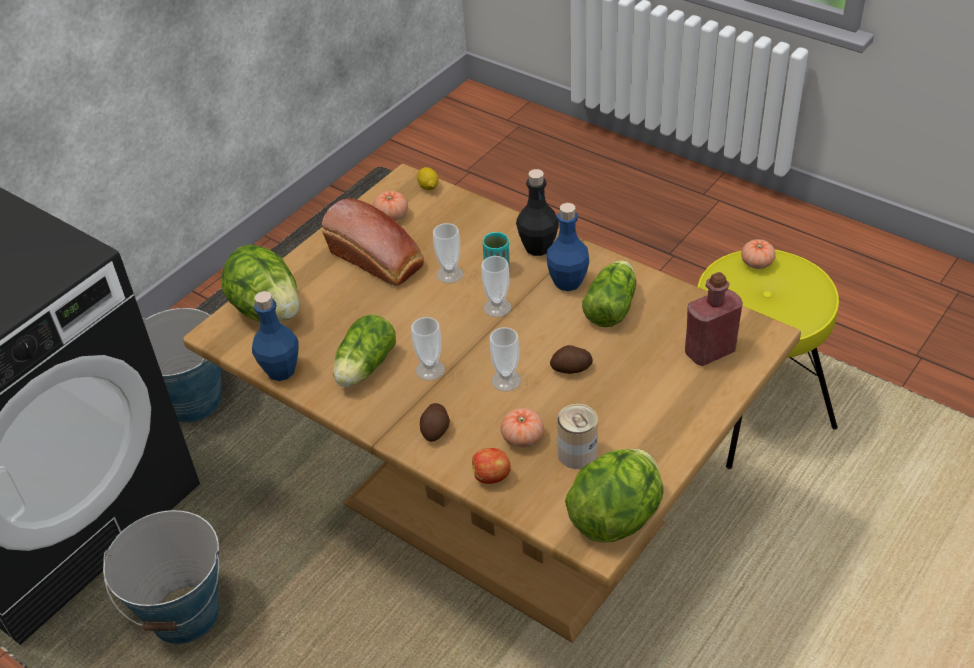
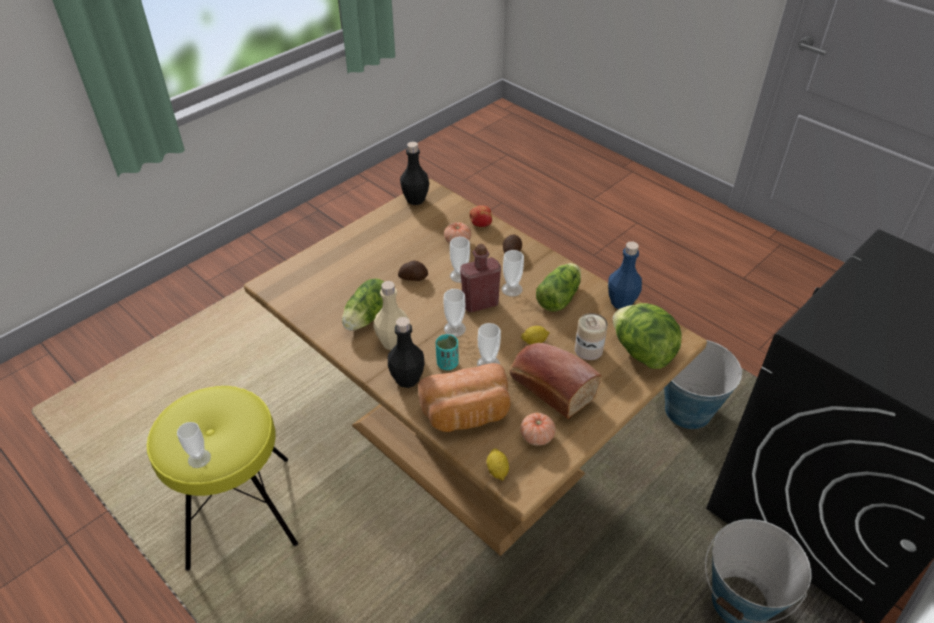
camera: 175 degrees left, 0 degrees up
(396, 306) = (535, 341): none -> lemon
(465, 224) = (467, 415): none -> bread
(567, 282) = (393, 342): blue bottle -> beige bottle
(577, 453) = (426, 230): can -> can (588, 349)
(616, 516) = (415, 199): lettuce -> black bottle
(709, 351) = (315, 276): red bottle -> red bottle (480, 303)
(757, 263) = (199, 458): tomato -> cup

